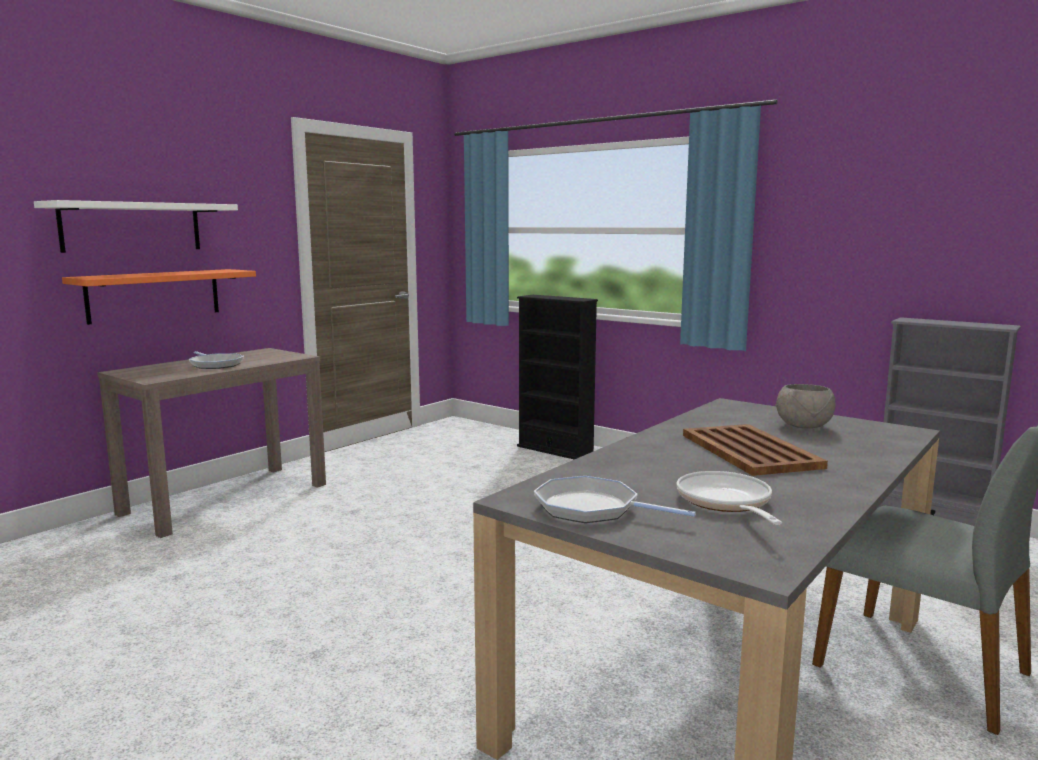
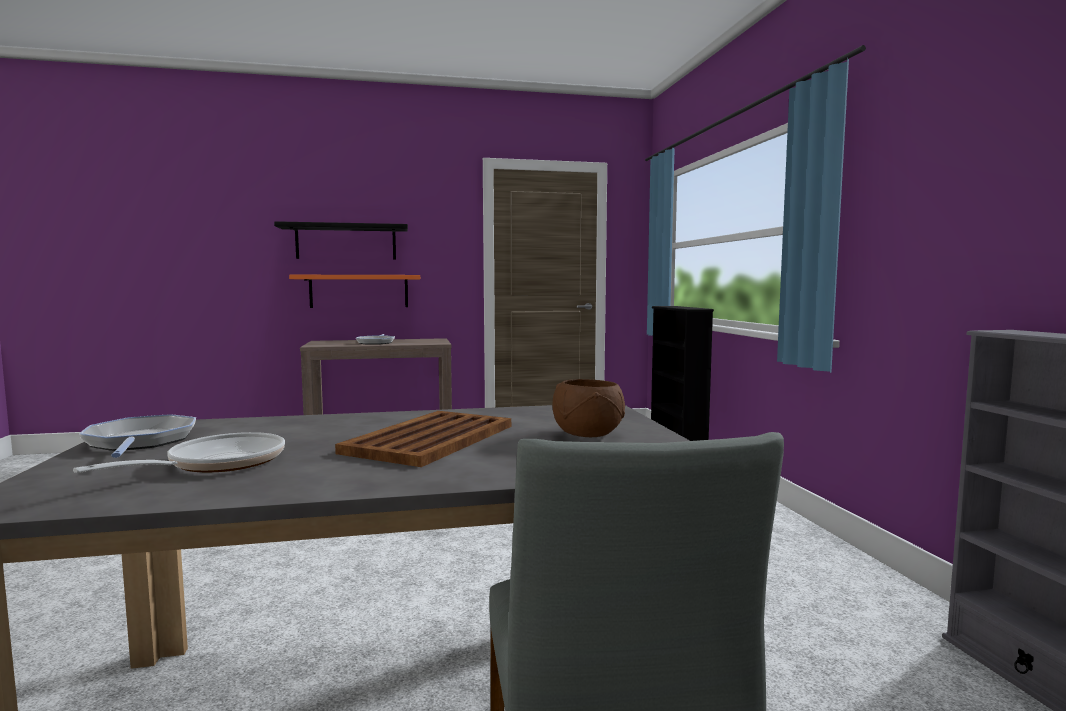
camera: 40 degrees right, 5 degrees down
(132, 227) = (346, 242): white shelf -> black shelf
(805, 426) = (588, 435): grey bowl -> brown bowl

